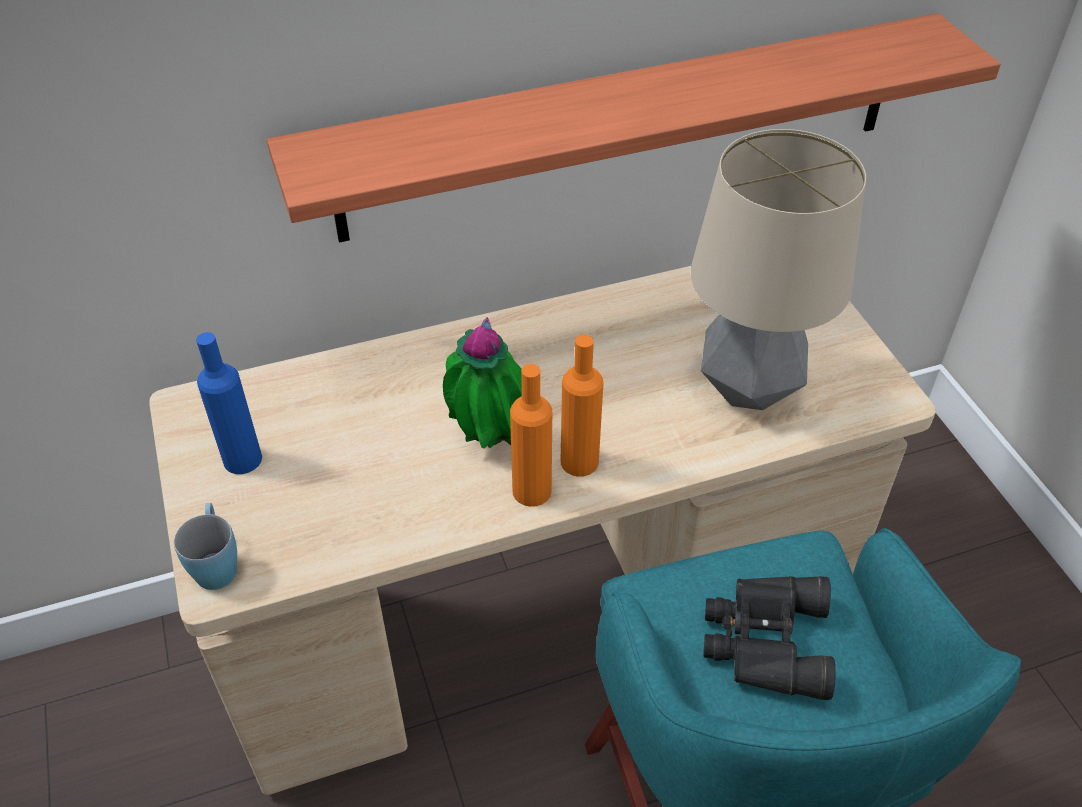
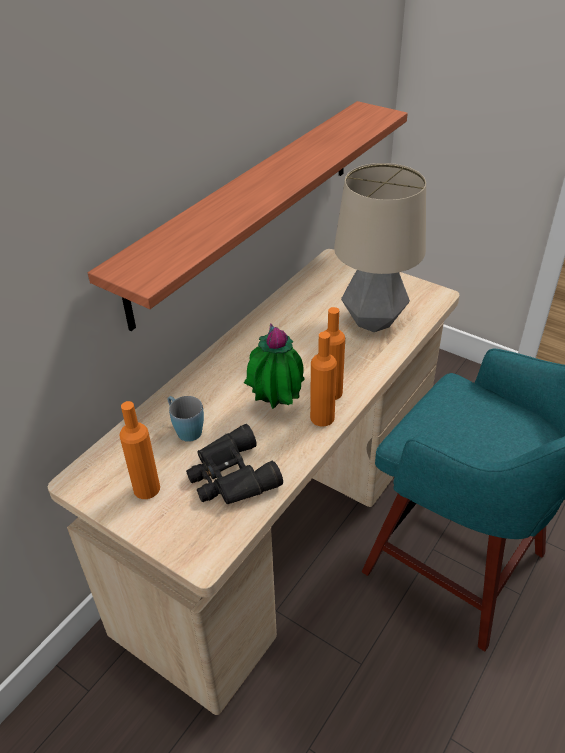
camera: 35 degrees left, 5 degrees down
(216, 563) = (190, 548): blue mug -> blue mug (185, 429)
(242, 459) = (146, 488): blue bottle -> orange bottle
(764, 641) = (477, 430): black binoculars -> black binoculars (230, 477)

